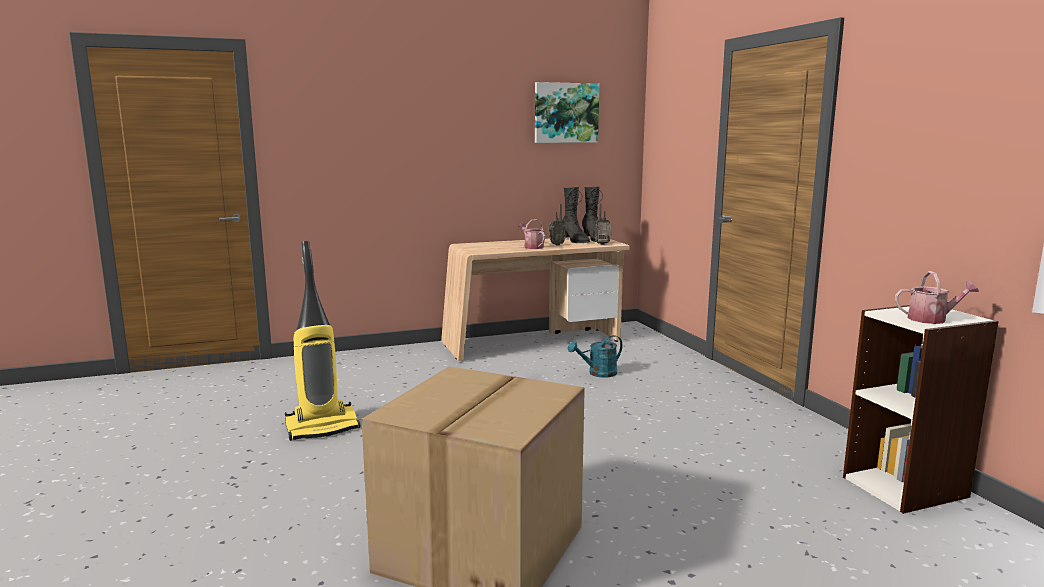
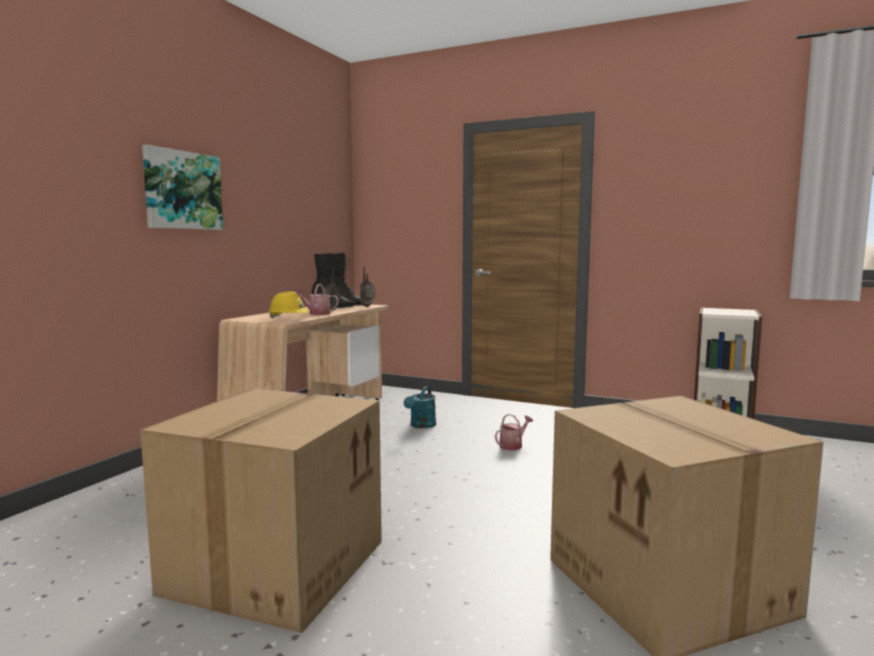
camera: 45 degrees left, 5 degrees down
(323, 427) = (275, 564): vacuum cleaner -> cardboard box
(489, 250) = (289, 319): none -> yellow hard hat
(566, 113) = (303, 179): picture -> picture (182, 190)
(932, 319) = (740, 312): watering can -> watering can (513, 445)

